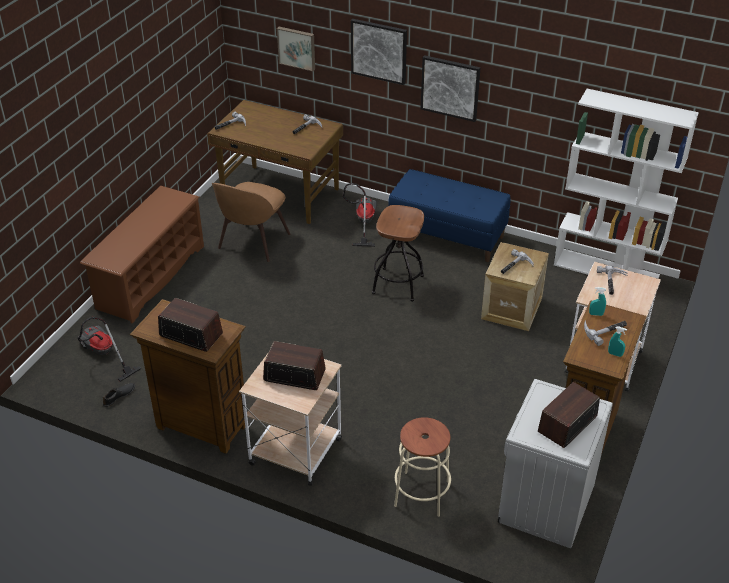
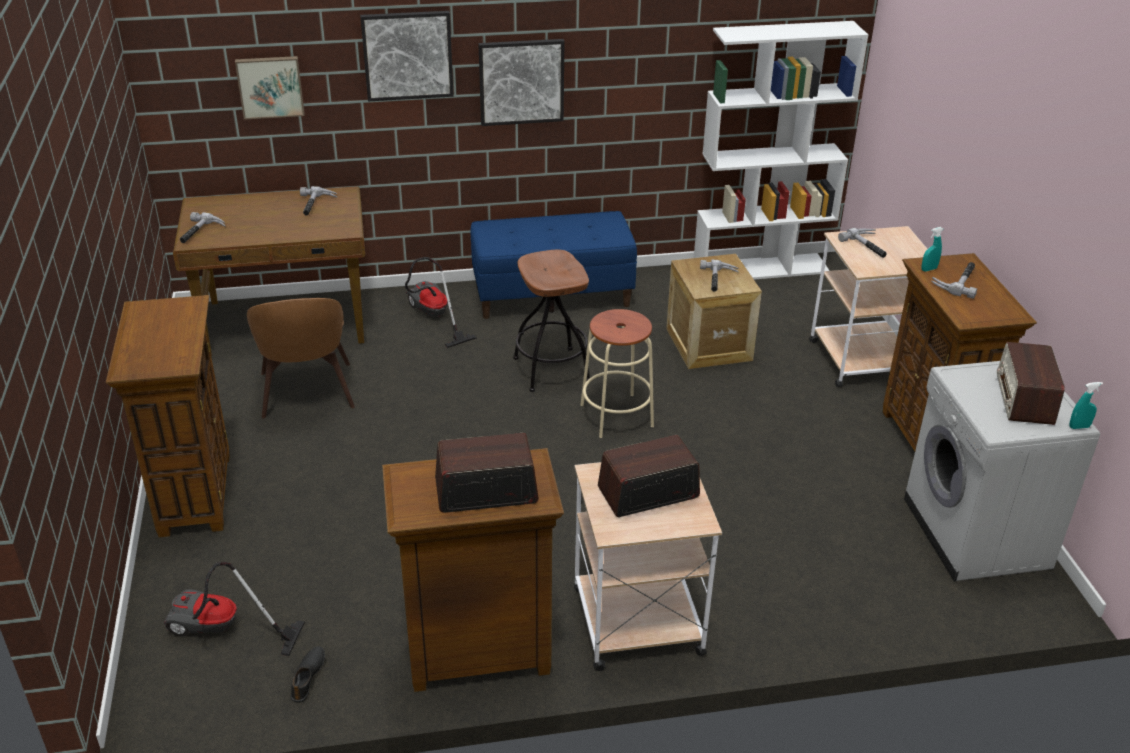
camera: 35 degrees left, 5 degrees down
(150, 277) = (194, 494): brown shoe rack -> brown cabinet
(421, 493) = (840, 593): beige stool -> beige stool (616, 415)
(615, 354) = (999, 300): turquoise spray bottle -> turquoise spray bottle (1079, 427)

